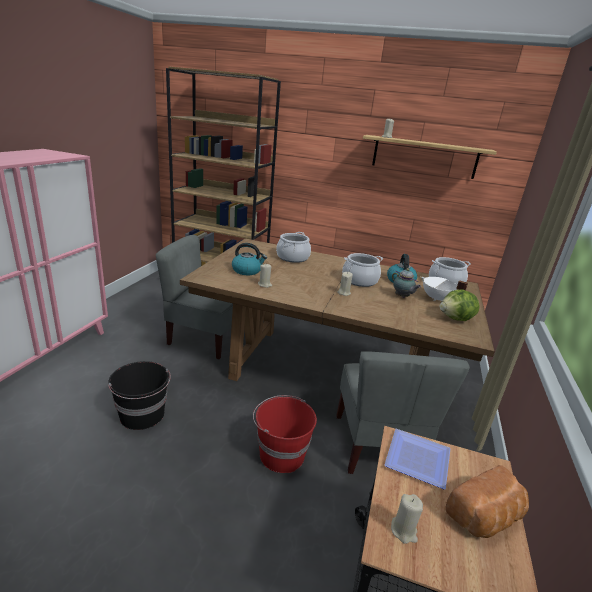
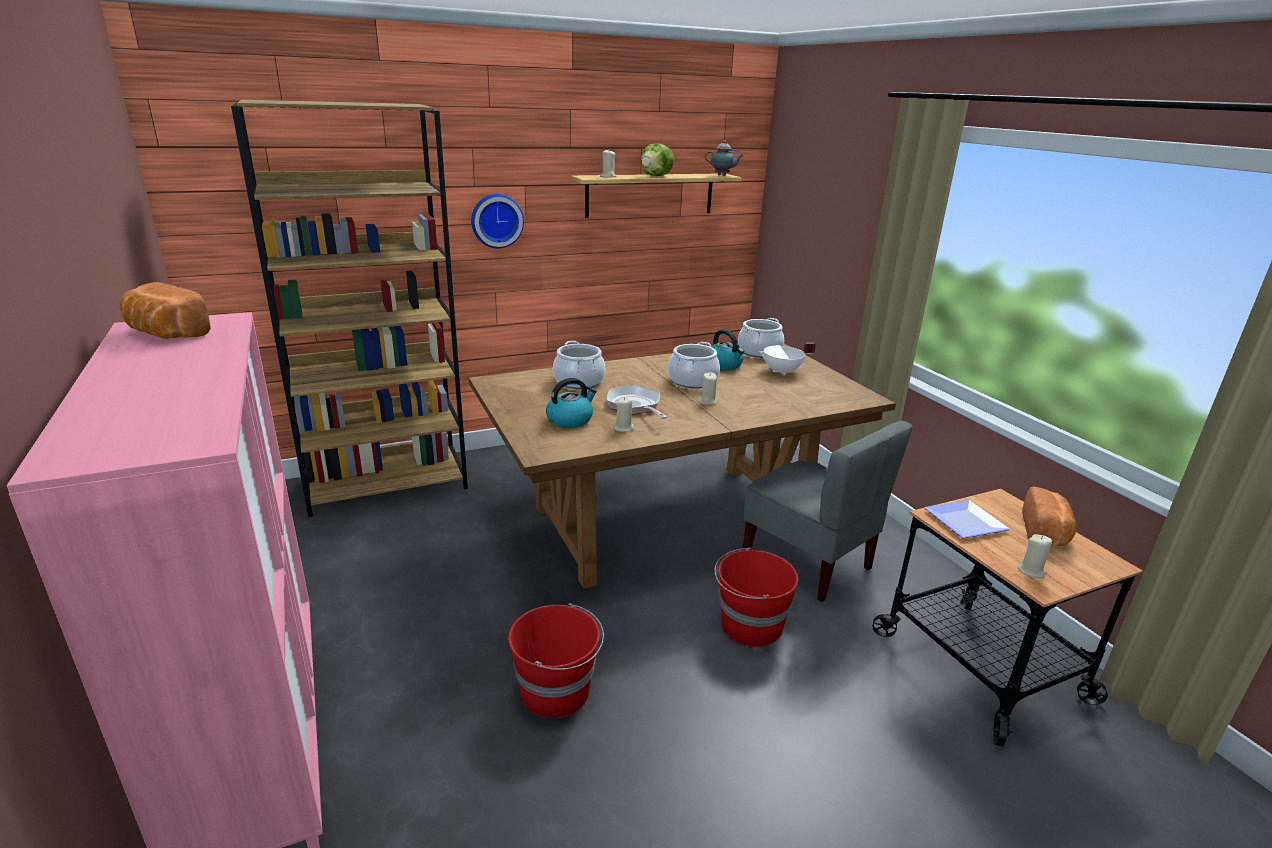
camera: 40 degrees left, 0 degrees up
(39, 153) = (165, 334): none -> bread
(143, 415) = (557, 691): black bucket -> red bucket
(204, 339) = (475, 559): grey chair -> none
(295, 278) = (635, 406): none -> frying pan
(314, 156) = (496, 220): none -> wall clock
(402, 297) = (756, 382): teapot -> teapot (722, 175)
(456, 319) = (828, 386): lettuce -> lettuce (656, 176)

